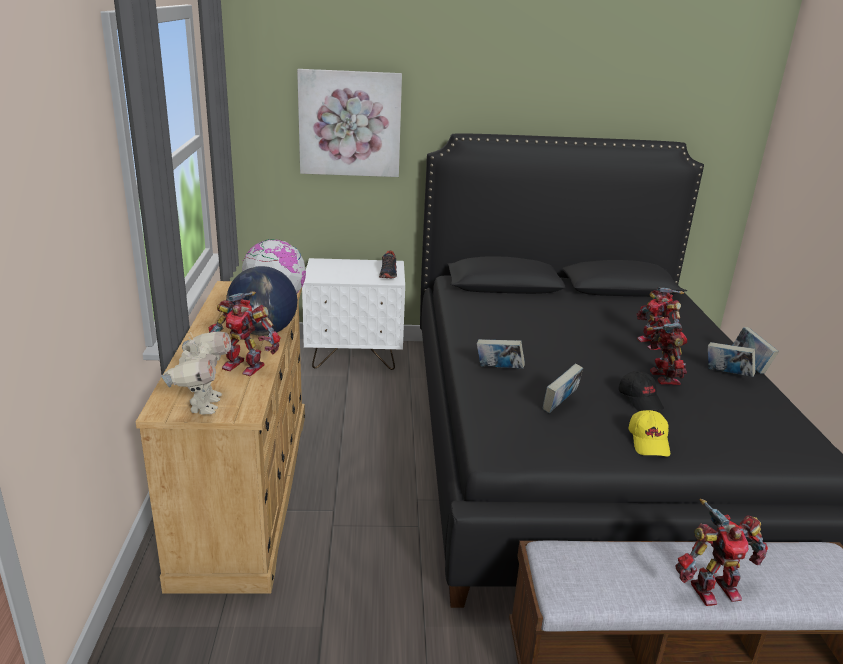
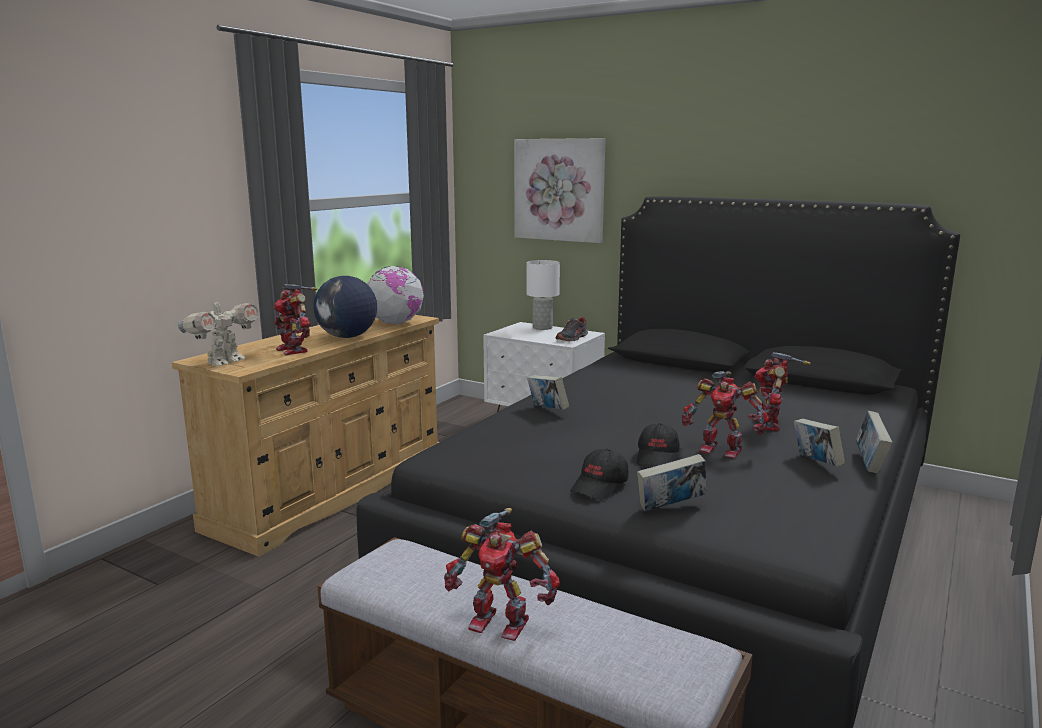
camera: 35 degrees right, 10 degrees down
(341, 263) = (542, 327): none -> white table lamp
(560, 405) = (554, 441): book -> book (670, 508)
(649, 442) = (600, 486): yellow cap -> black cap
(662, 377) = (721, 449): toy robot -> toy robot turned 90 degrees clockwise

